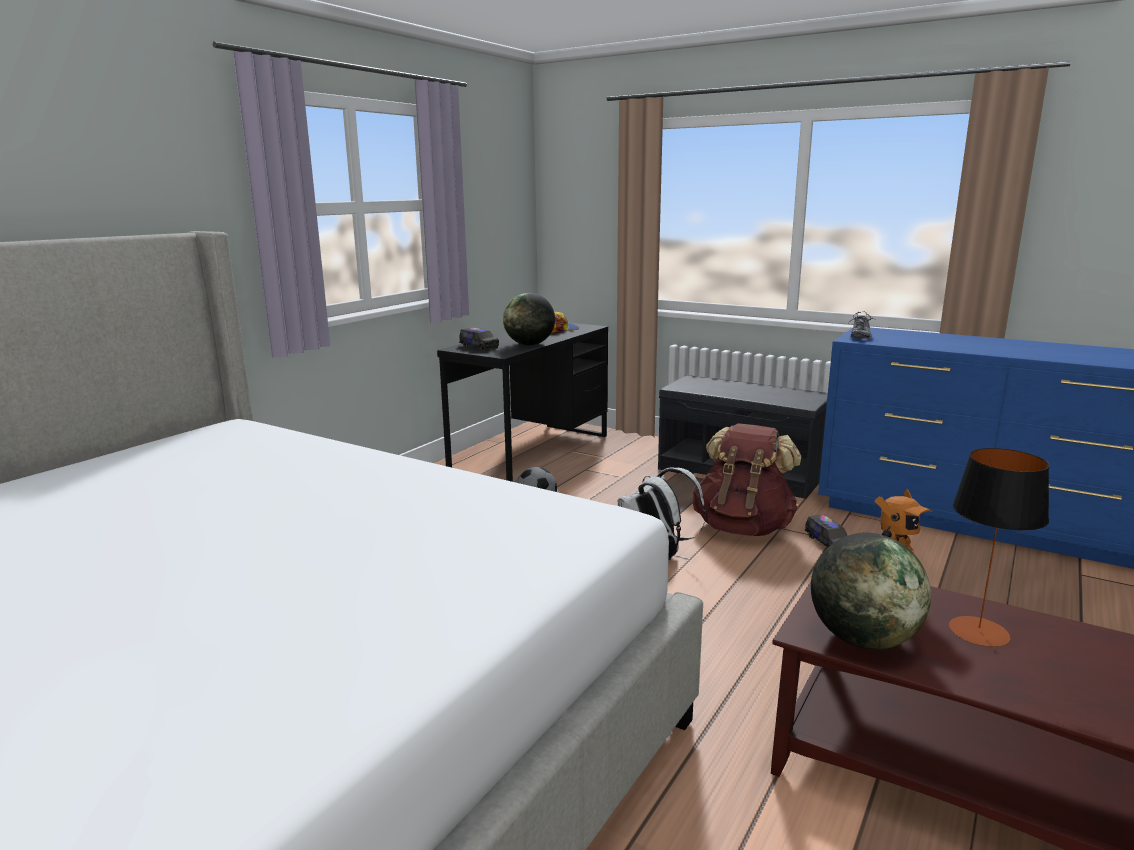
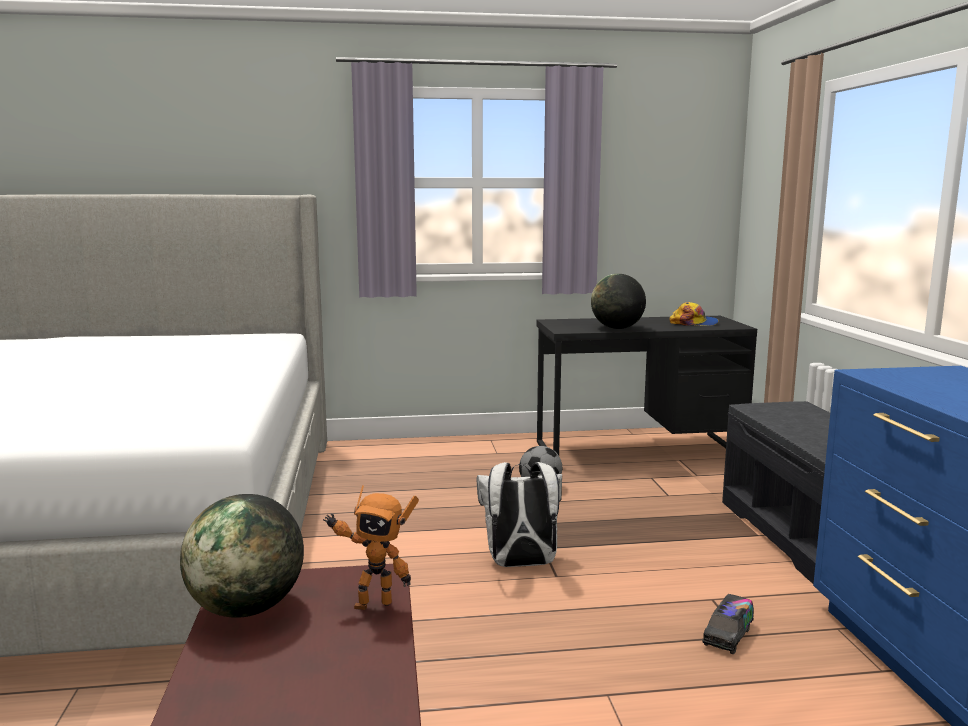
camera: 50 degrees right, 5 degrees down
(479, 347) = (572, 323): toy truck -> none
(743, 527) = (673, 580): brown backpack -> none
(860, 336) = (898, 373): shoe -> none
(978, 631) = (322, 663): table lamp -> none

